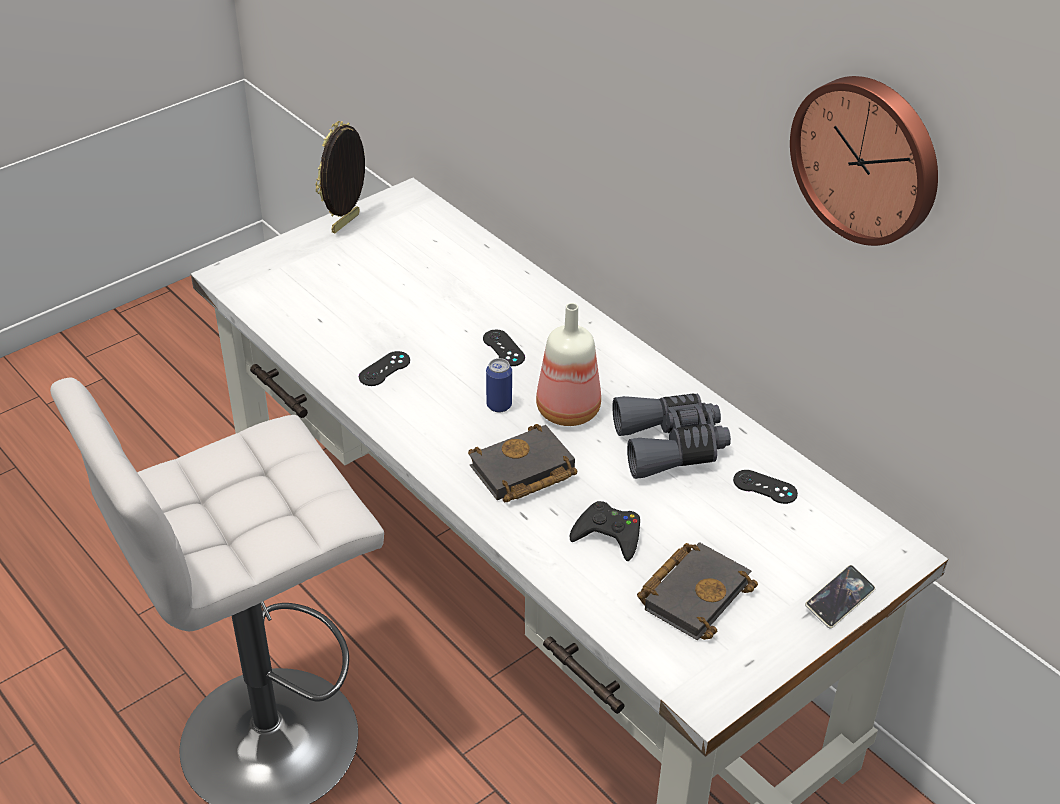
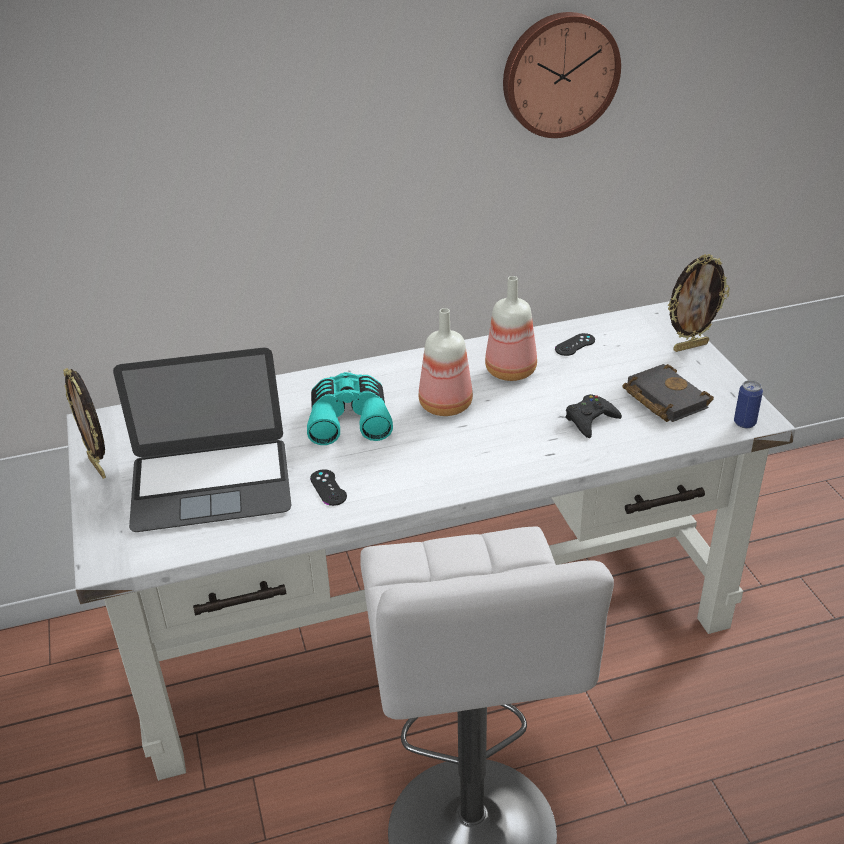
camera: 65 degrees left, 5 degrees down
(355, 295) = (211, 484): none -> laptop
(499, 405) = (417, 437): can -> can (744, 423)
(503, 348) = (349, 418): black game controller -> turquoise binoculars
(522, 472) = (502, 444): black book -> none
(670, 445) = (512, 370): grey binoculars -> bottle
(839, 600) = (690, 346): phone -> picture frame

